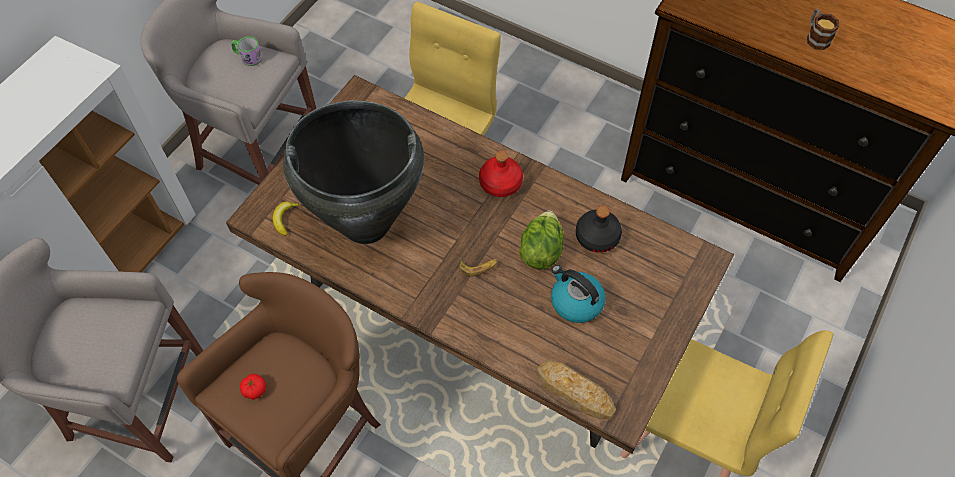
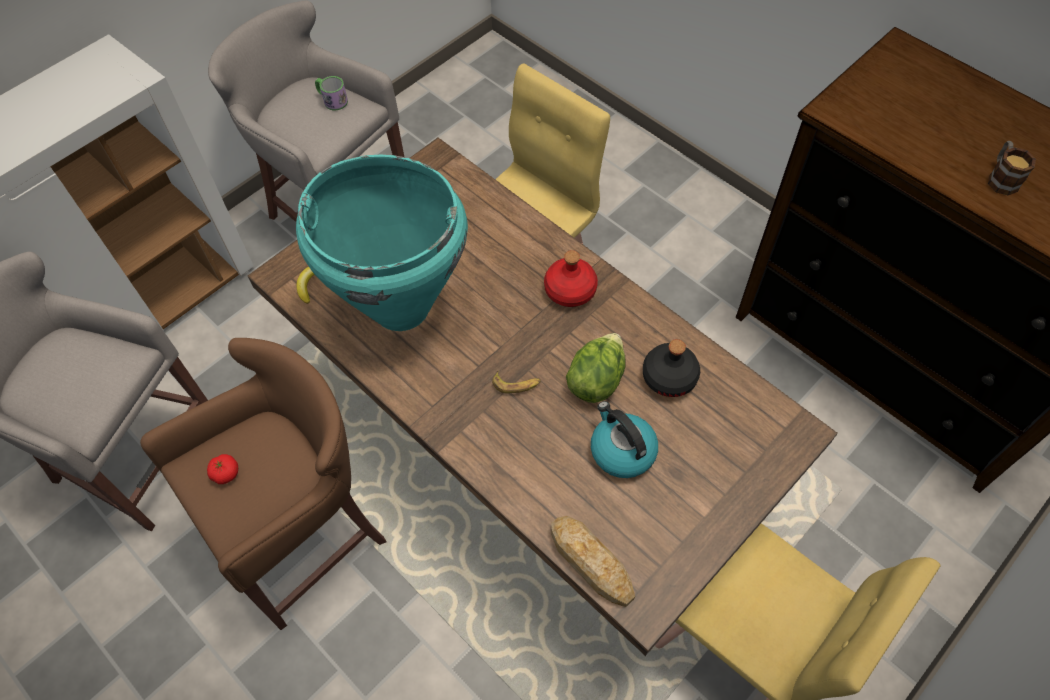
camera: 15 degrees right, 0 degrees up
(366, 223) = (402, 307): black vase -> turquoise vase

